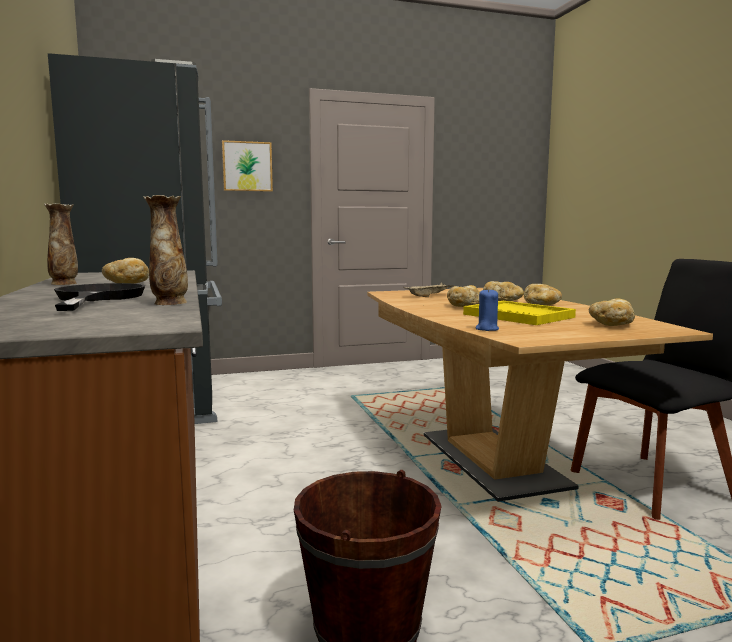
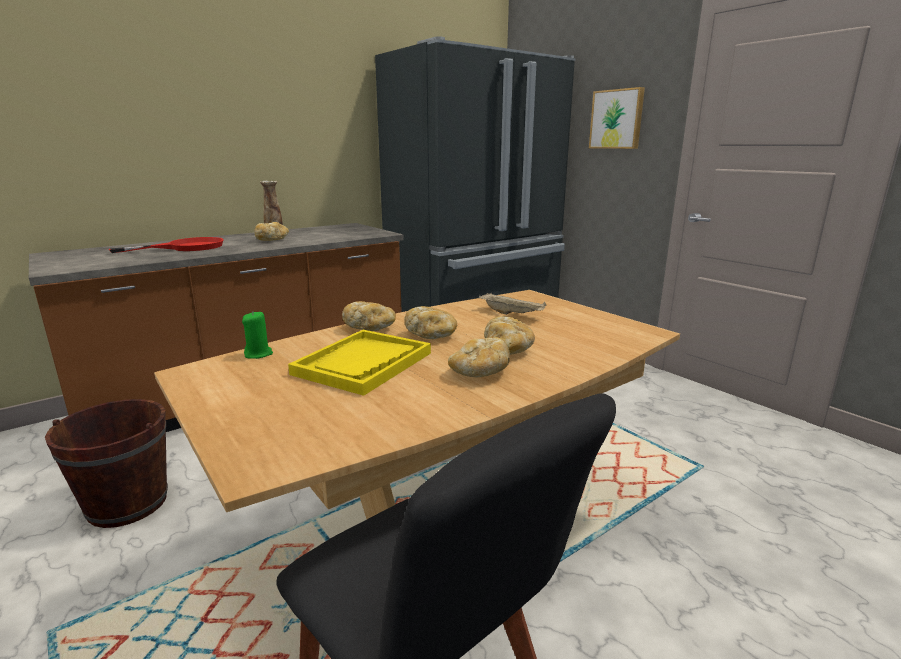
camera: 70 degrees right, 10 degrees up
(97, 298) = (185, 247): black frying pan -> red frying pan
(169, 303) = (153, 259): vase -> none
(486, 329) = (258, 354): blue candle -> green candle
(611, 325) = (300, 418): bread -> bread (370, 328)

